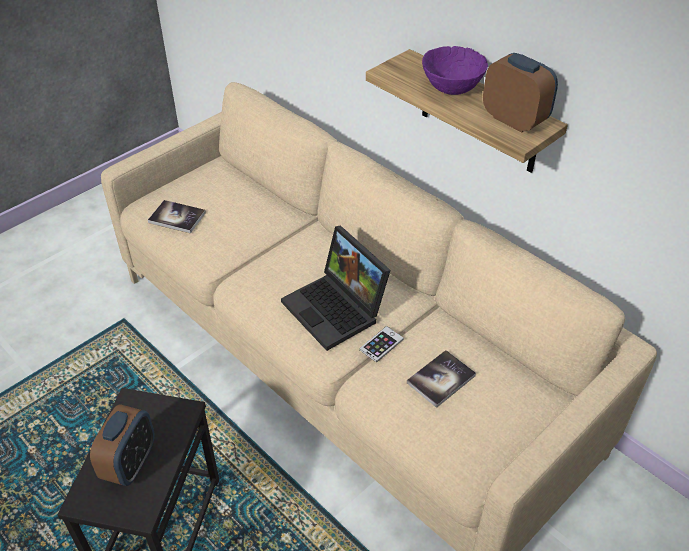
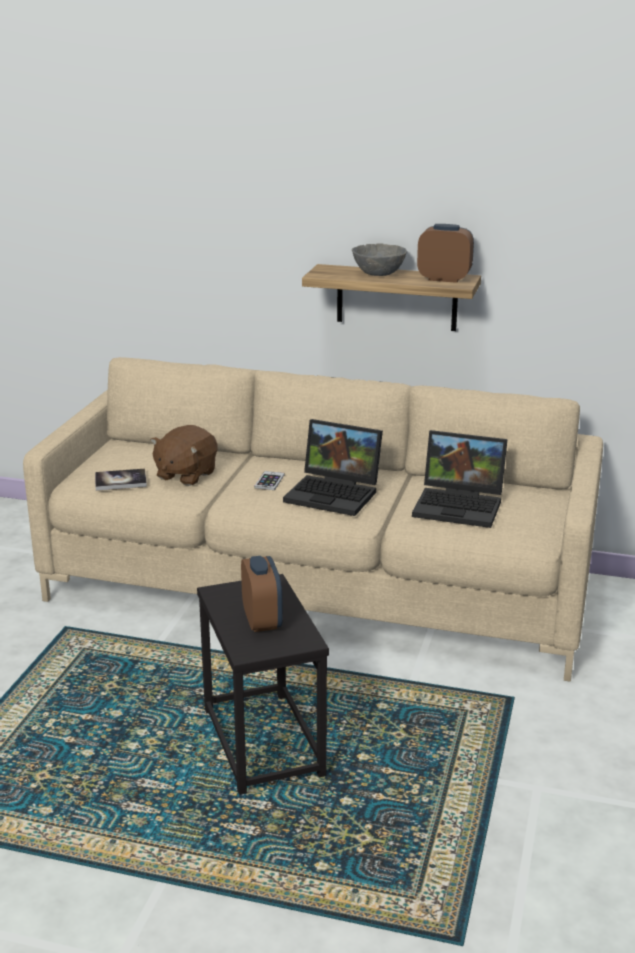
camera: 30 degrees left, 20 degrees down
(235, 228) = (185, 475): none -> brown plush toy
(381, 344) = (392, 503): phone -> phone (269, 481)
(441, 379) = (461, 505): book -> laptop
(452, 88) = (379, 274): purple bowl -> grey bowl

